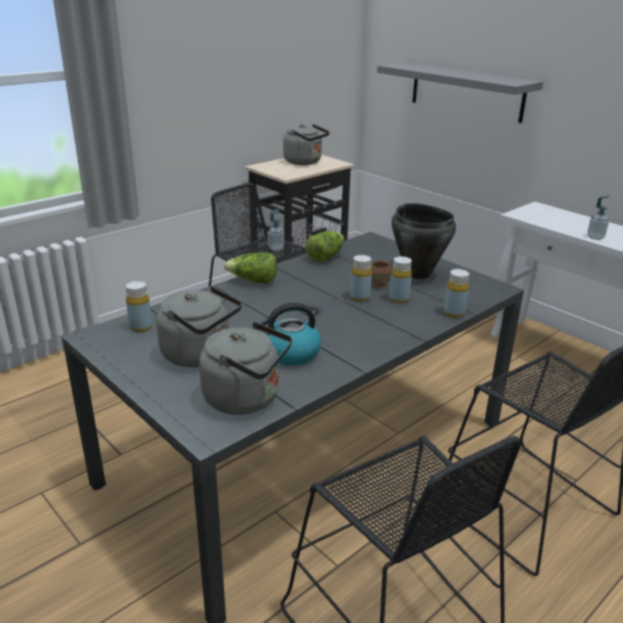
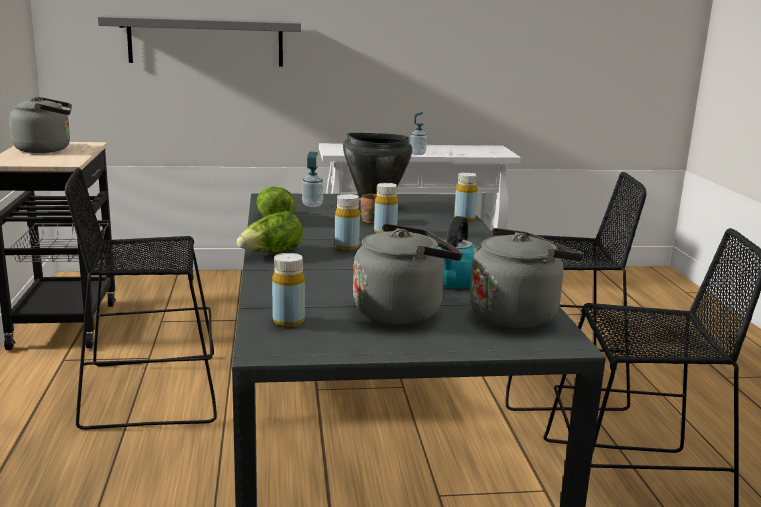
camera: 55 degrees left, 10 degrees down
(276, 248) = (146, 246): soap dispenser -> soap dispenser (312, 205)
(399, 299) = (411, 224): yellow bottle -> yellow bottle (346, 247)

